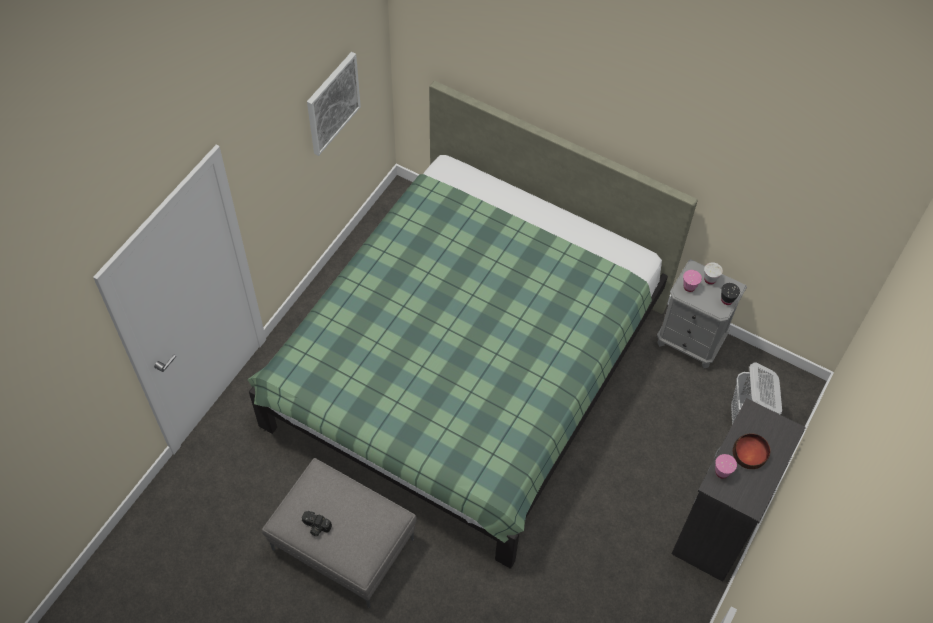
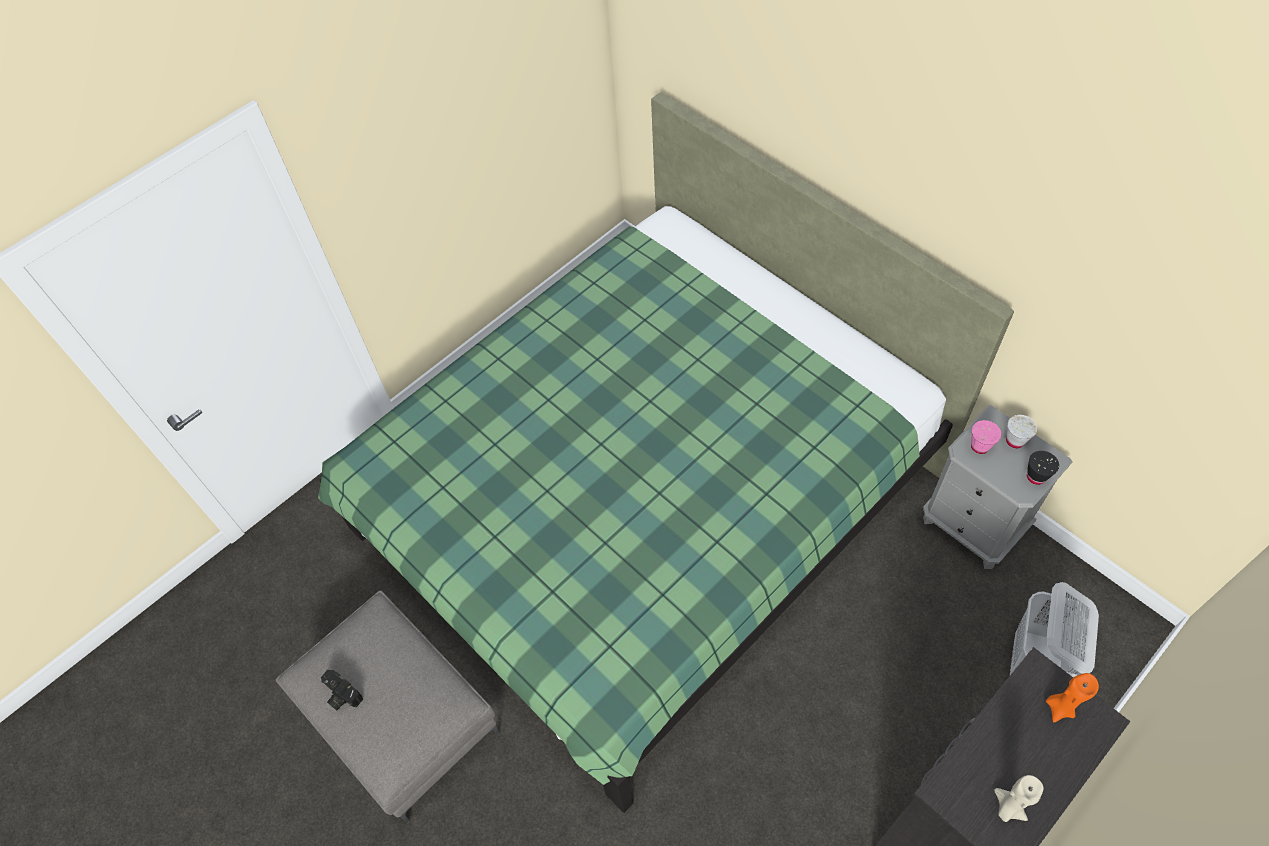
camera: 20 degrees right, 0 degrees up
(332, 103) = (499, 96): picture -> none
(722, 472) = (963, 770): pink cup -> none
(749, 455) = (1018, 750): bowl -> none
(749, 486) = (1008, 807): none -> beige candle
(767, 427) = (1060, 707): none -> orange candle

